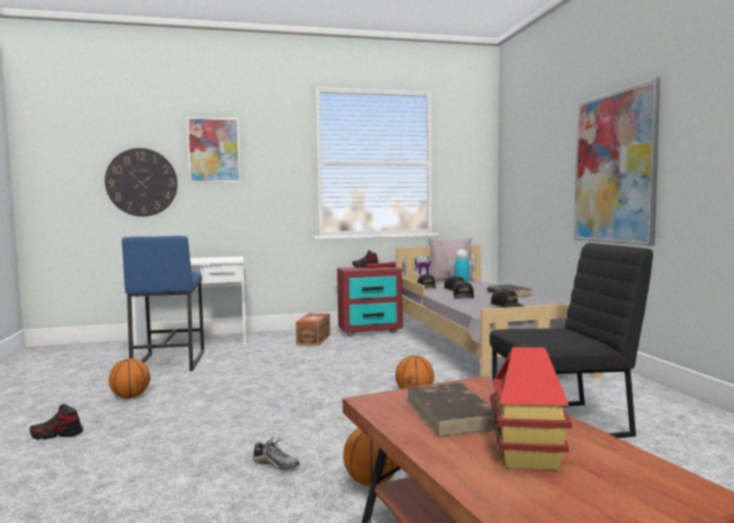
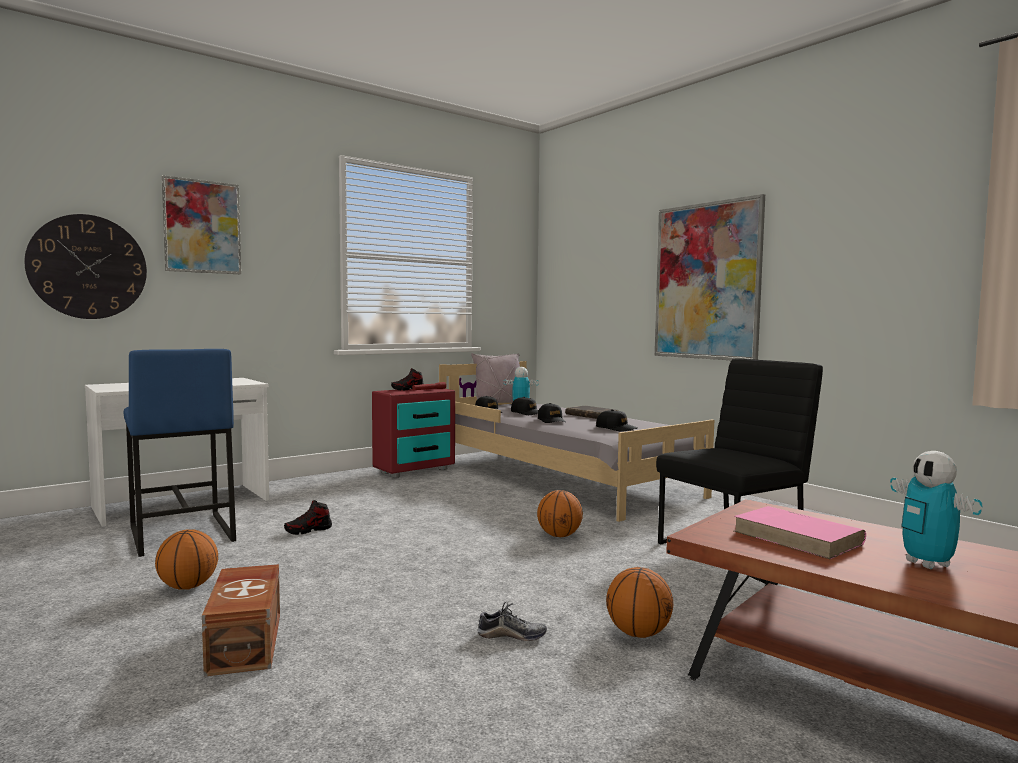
camera: 25 degrees left, 0 degrees up
(56, 435) = (141, 656): shoe -> shoe (308, 530)
(314, 339) = (355, 485): brown storage box -> brown storage box (247, 642)
(453, 414) = (798, 537): brown book -> pink book
(527, 456) = (927, 564): toy house -> toy robot

